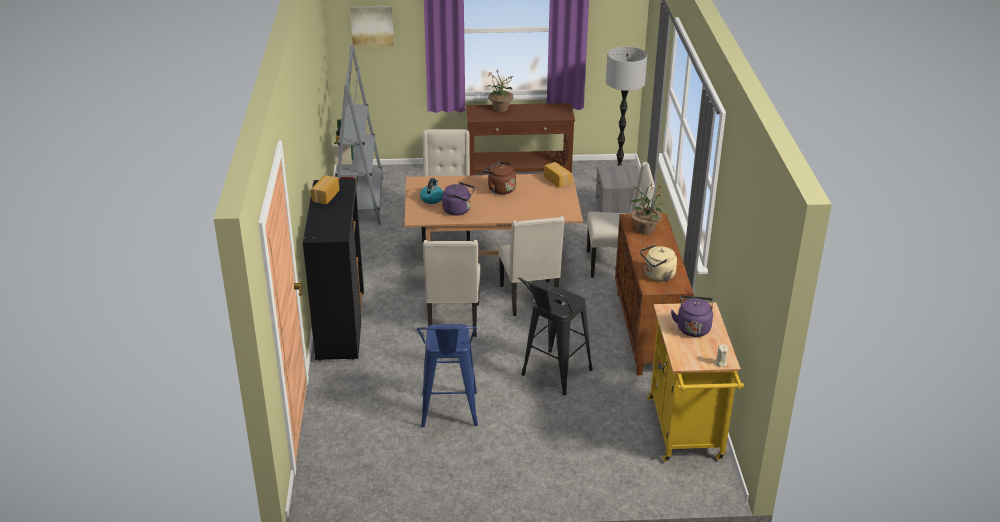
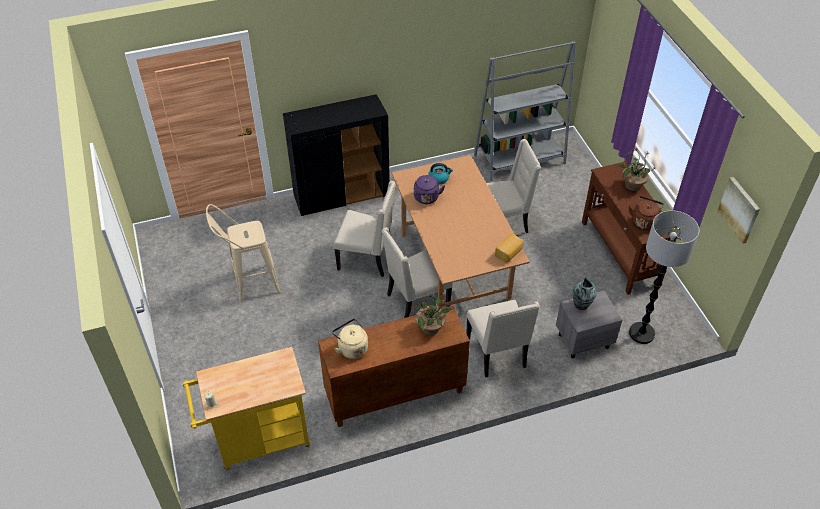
camera: 75 degrees right, 15 degrees up
(324, 196) = (353, 106): bread -> none
(372, 25) = (612, 40): picture -> picture (739, 209)
(449, 415) = (250, 283): blue stool -> beige stool
(453, 321) = (367, 258): beige chair -> beige chair turned 150 degrees counterclockwise
(500, 189) = (474, 217): brown kettle -> brown kettle (644, 221)
(552, 376) = (311, 336): black stool -> none
(610, 179) = (581, 305): none -> vase
(693, 327) = (260, 378): purple kettle -> none

